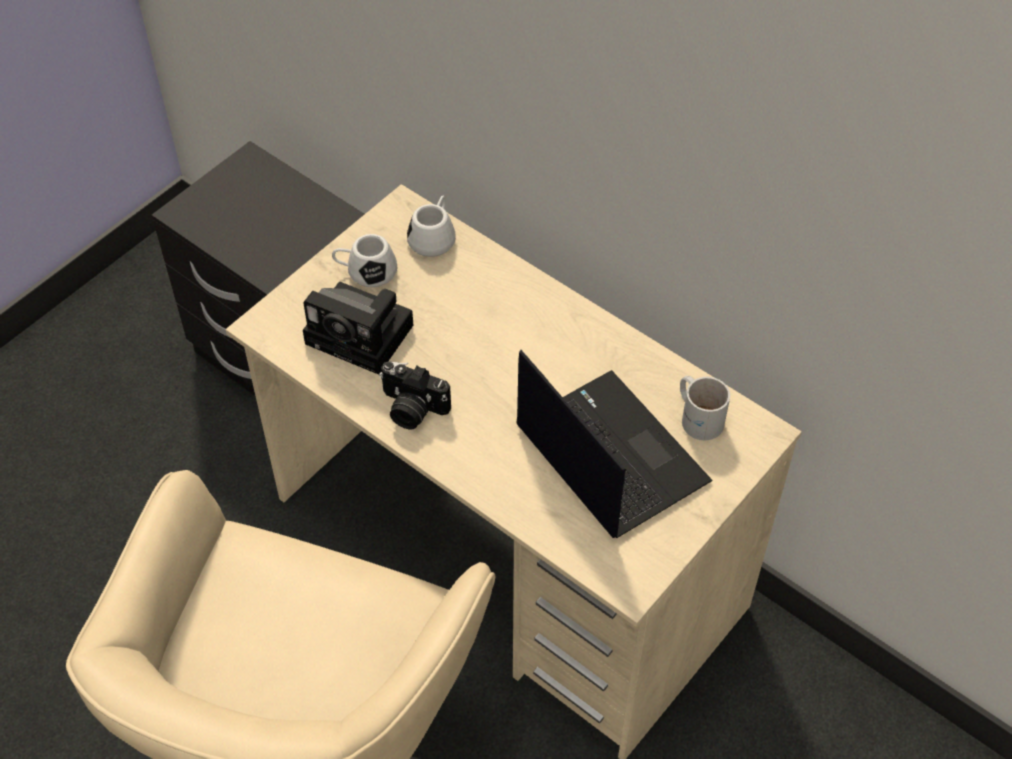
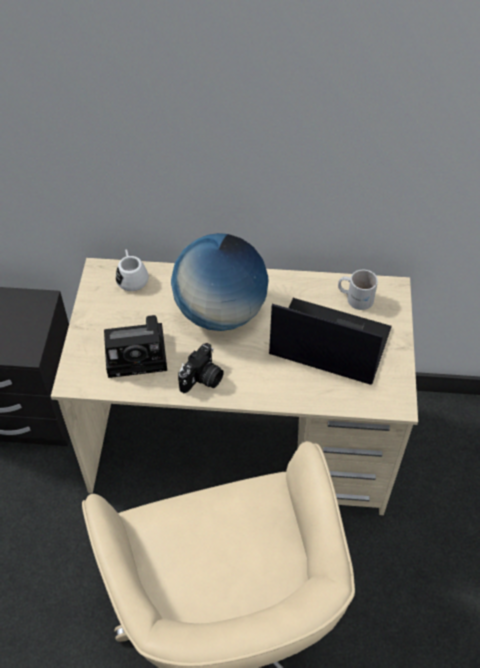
camera: 35 degrees left, 0 degrees up
(366, 271) = (108, 317): white mug -> none
(411, 409) = (202, 379): camera -> camera turned 45 degrees counterclockwise
(504, 339) = (220, 312): none -> globe

